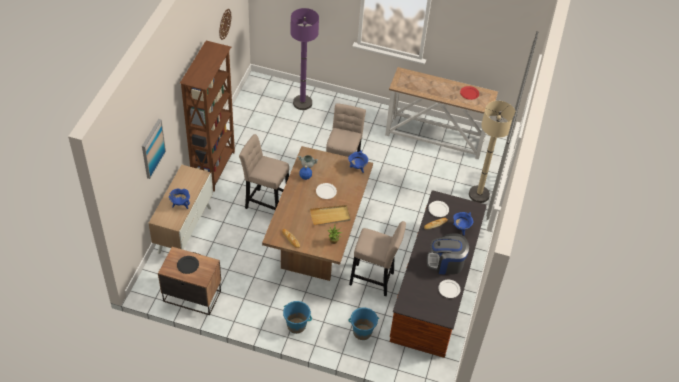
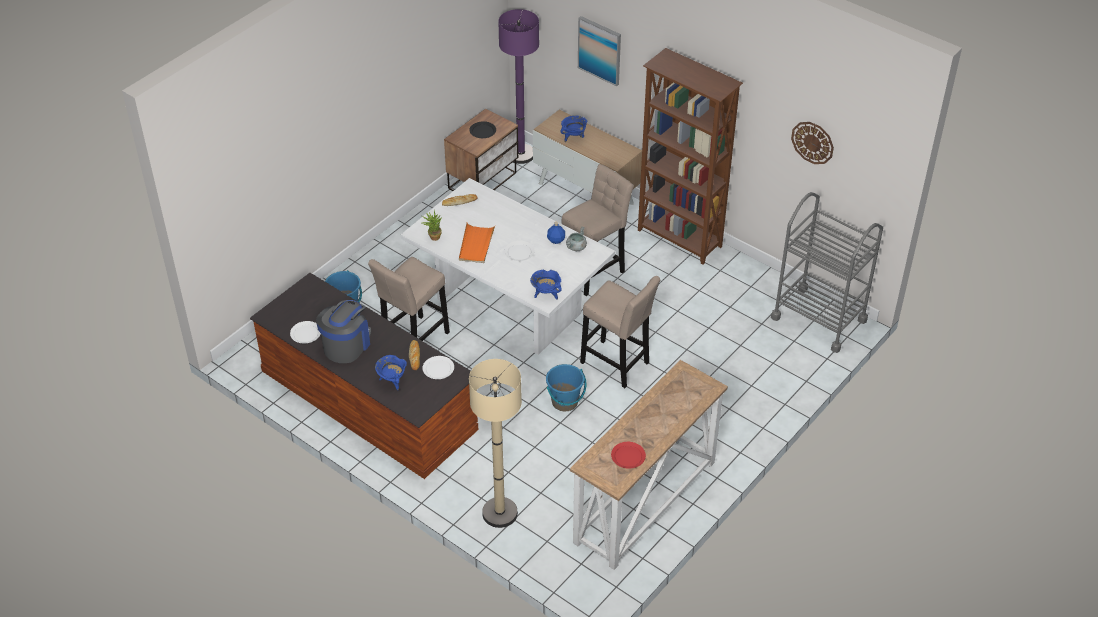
camera: 115 degrees right, 5 degrees down
(260, 93) = (818, 319): none -> grey cart
(296, 325) = (390, 253): blue bucket -> blue bucket (565, 402)
(302, 103) = (781, 361): purple floor lamp -> purple floor lamp (520, 154)
(318, 240) = (508, 306): brown dining table -> white dining table
(330, 216) = (476, 245): beige tray -> orange tray

